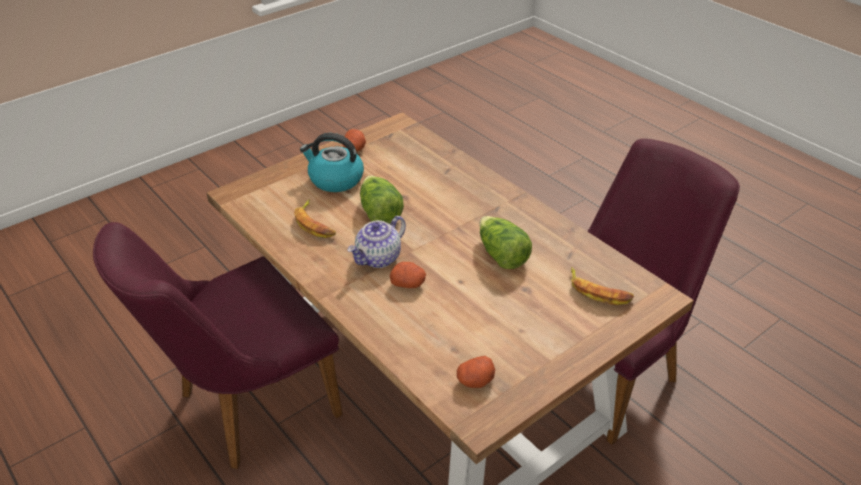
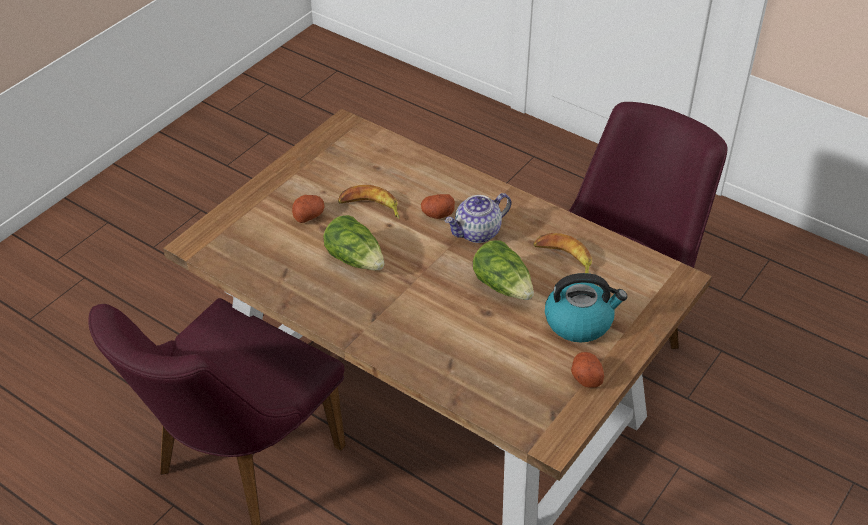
camera: 165 degrees right, 5 degrees up
(378, 258) = (477, 233): teapot -> teapot turned 150 degrees counterclockwise
(475, 381) = (353, 149): potato -> potato (308, 215)
(598, 291) = (255, 238): banana -> banana (370, 207)

